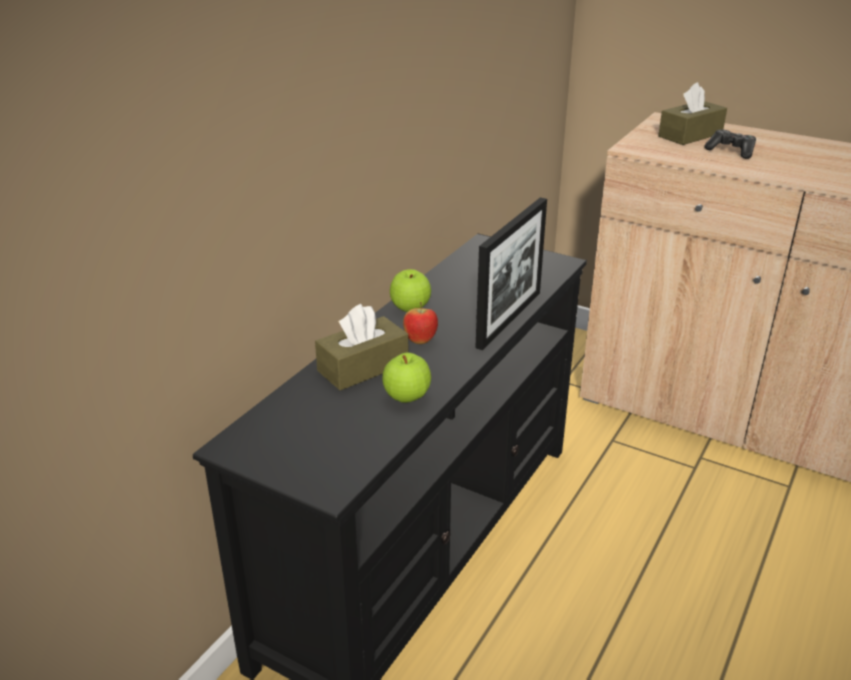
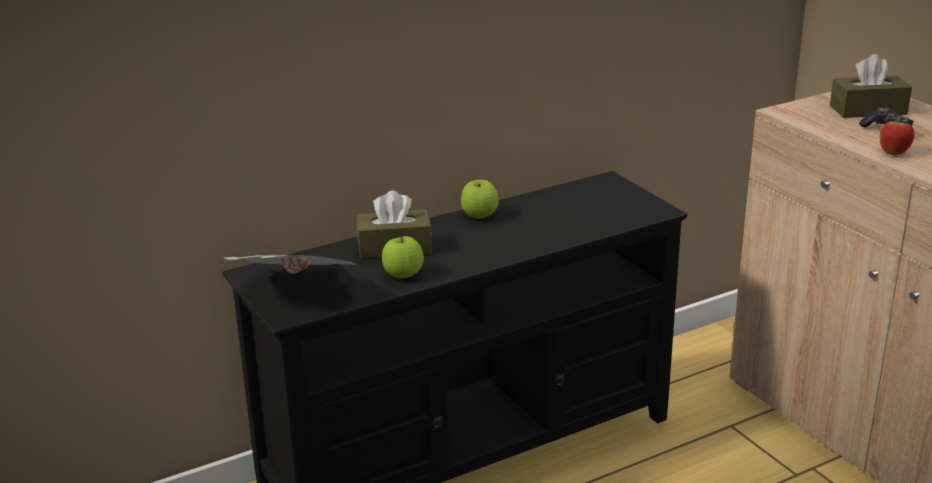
camera: 30 degrees right, 5 degrees down
(314, 454) = (298, 292): none -> newspaper
(420, 341) = (459, 241): apple -> apple (893, 153)
(509, 319) = (552, 242): picture frame -> none

